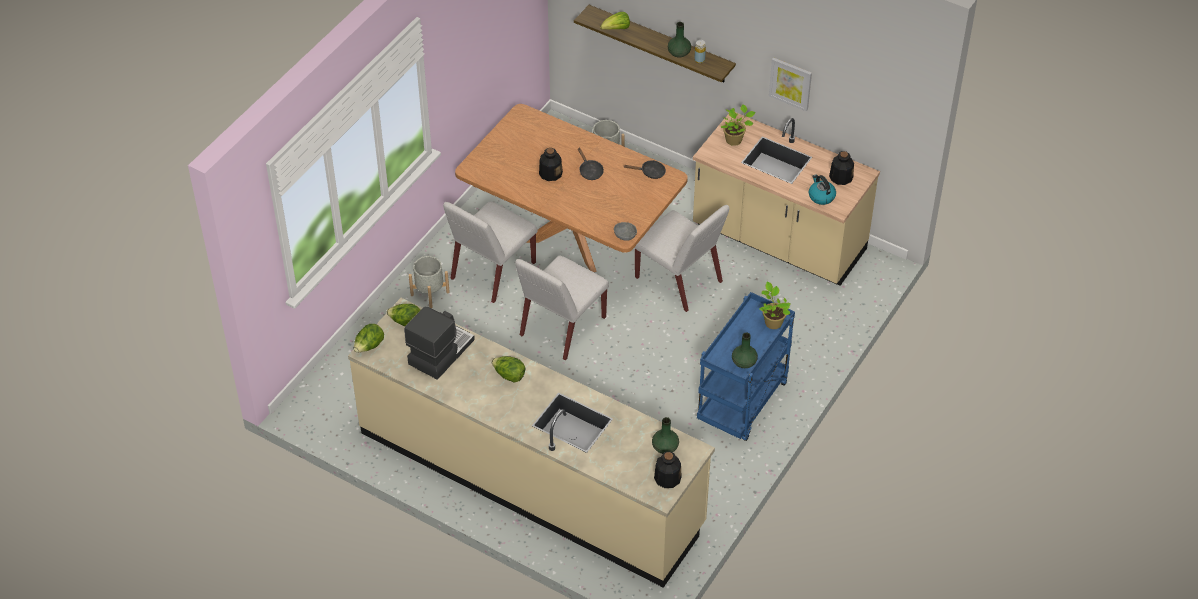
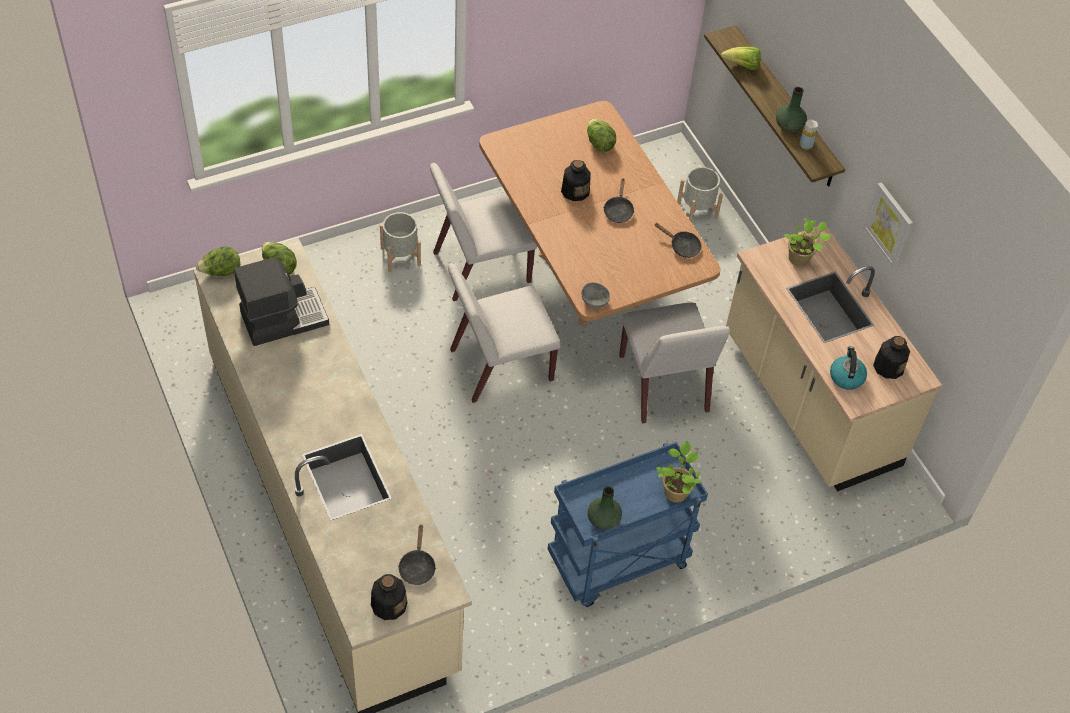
camera: 30 degrees right, 5 degrees up
(509, 375) = (328, 385): lettuce -> lettuce (599, 143)
(664, 447) = (417, 566): green vase -> black frying pan

